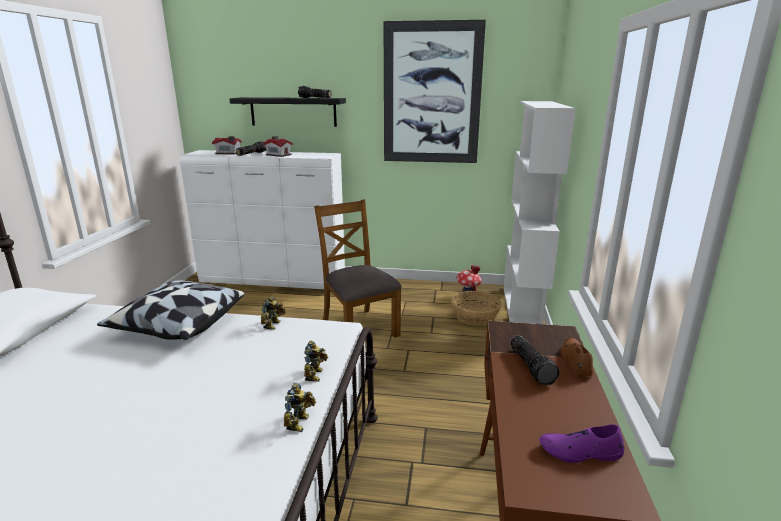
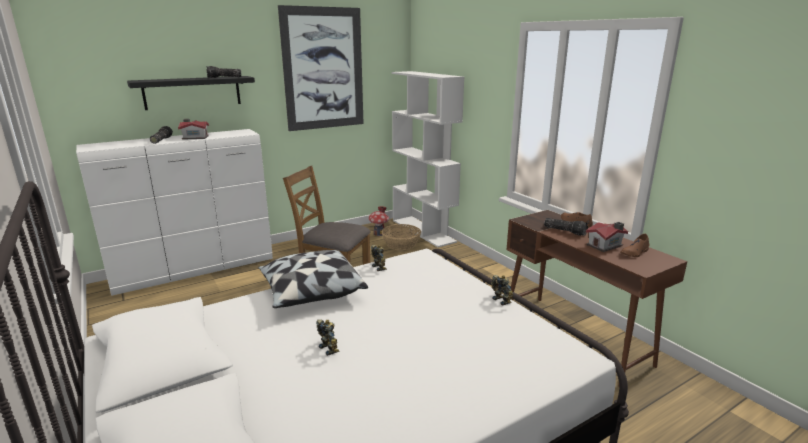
camera: 40 degrees left, 0 degrees up
(228, 153) = (132, 143): toy house -> toy house (606, 245)
(316, 375) = (463, 279): toy robot -> toy robot (330, 348)
(580, 452) = (634, 252): purple shoe -> brown shoe

